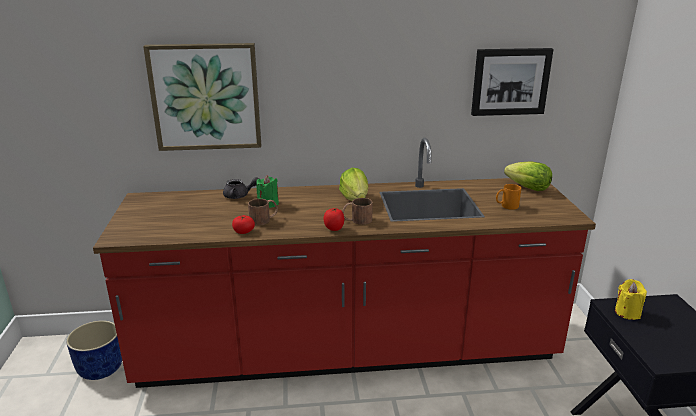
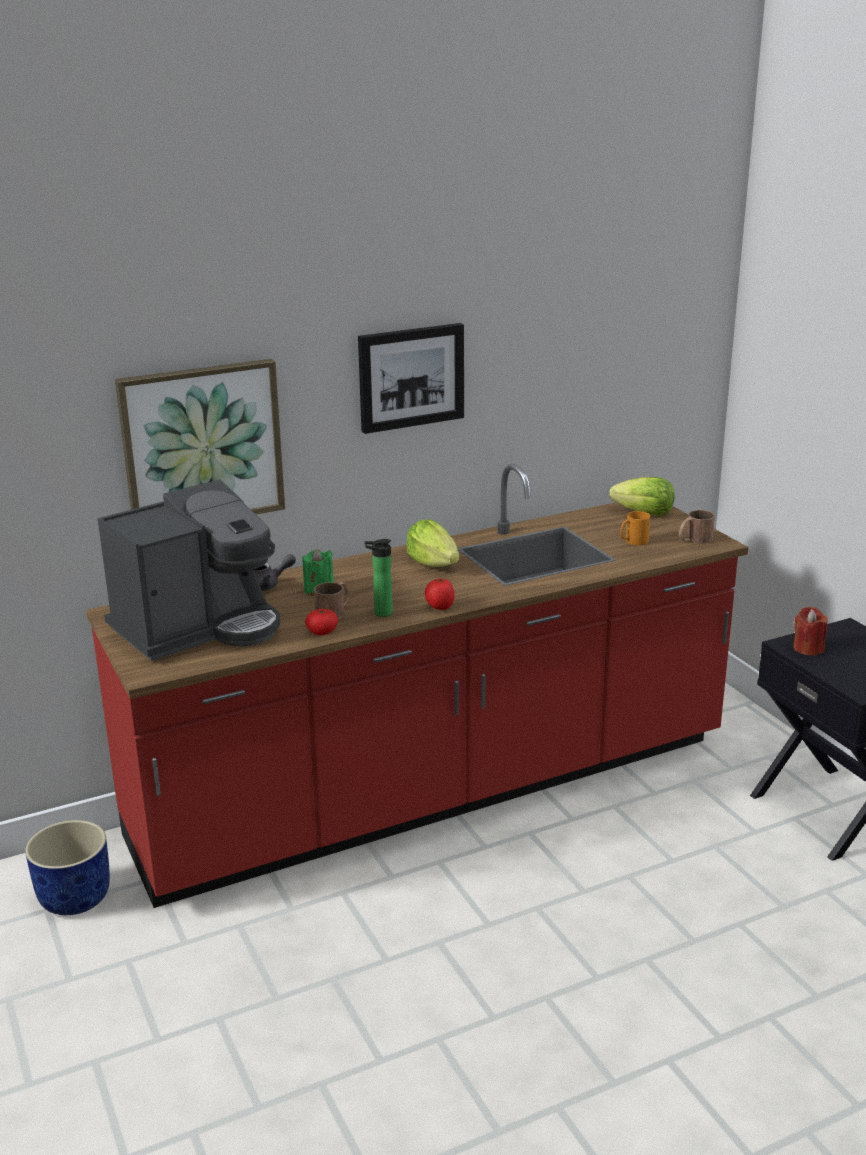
camera: 20 degrees left, 0 degrees up
(175, 215) = (199, 627): none -> coffee machine
(291, 226) = (380, 613): none -> bottle
(356, 220) = (459, 591): brown mug -> brown mug (694, 539)
(510, 81) = (603, 372): picture -> picture (410, 377)
(627, 312) = (808, 648): yellow candle -> red candle

